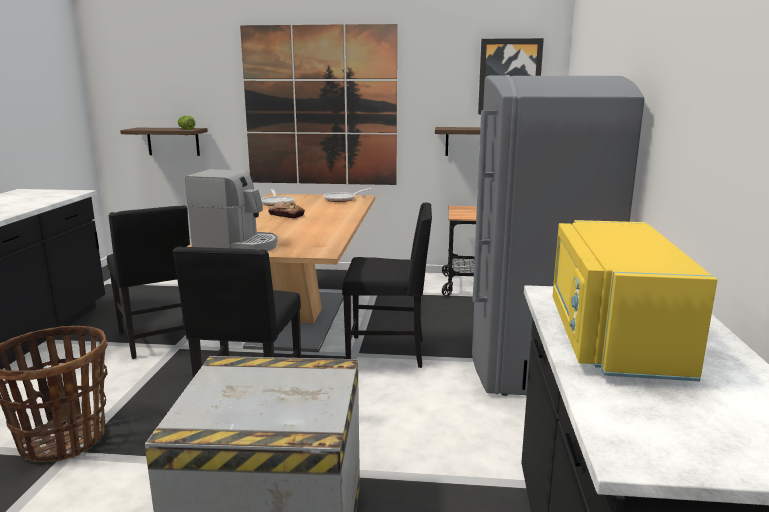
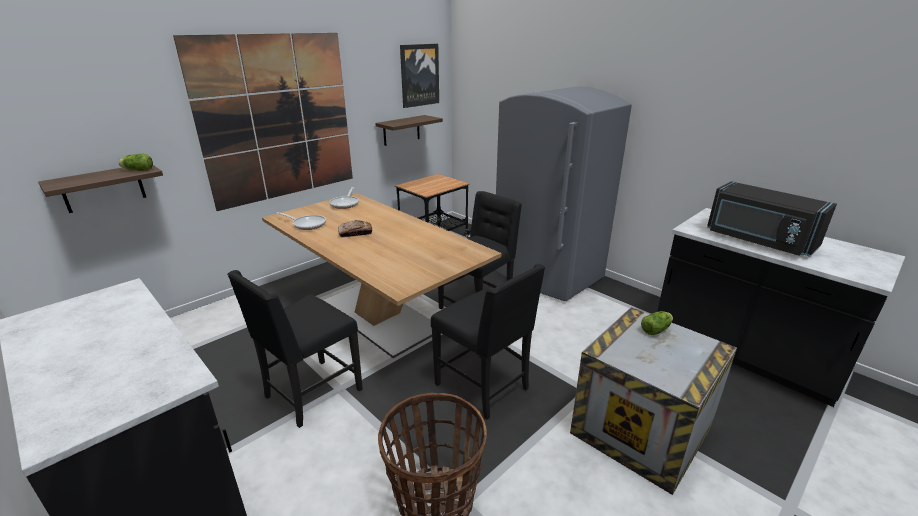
camera: 50 degrees left, 10 degrees up
(160, 340) = (311, 394): black chair -> black chair turned 120 degrees clockwise
(237, 245) = (415, 273): coffee machine -> none
(316, 384) = (656, 329): none -> lettuce
(610, 338) = (758, 240): yellow microwave -> black microwave

